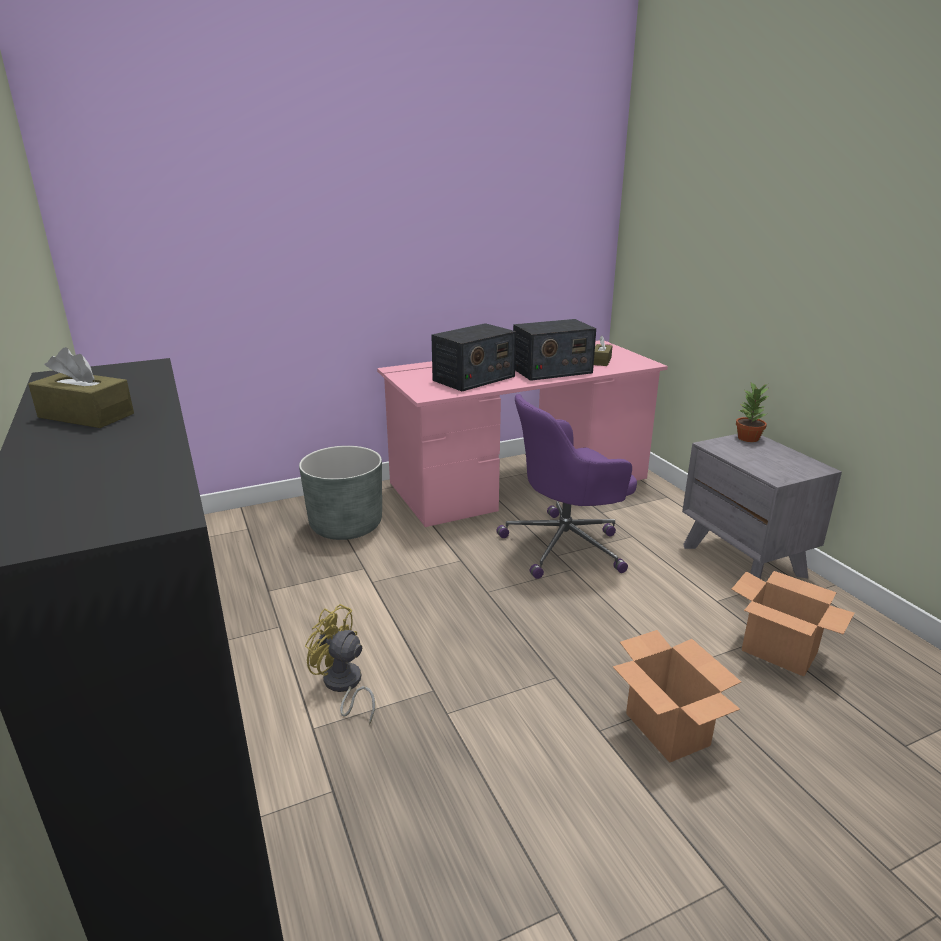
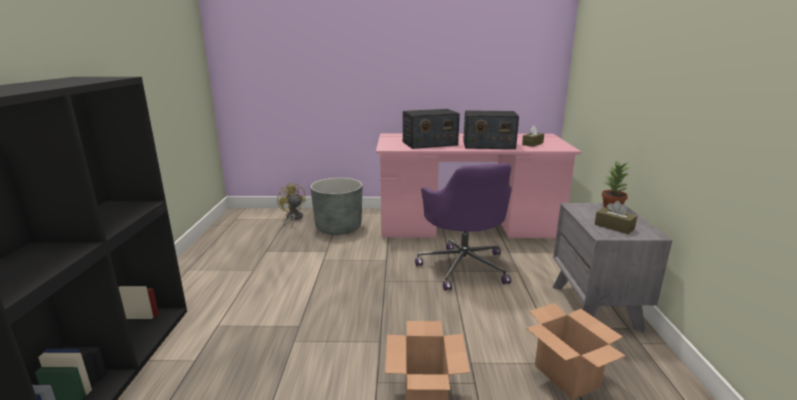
camera: 25 degrees right, 5 degrees down
(86, 415) = (35, 84): brown tissue box -> brown tissue box (614, 227)
(343, 686) = (254, 308): yellow fan -> yellow fan (293, 218)
(566, 545) = (463, 266): purple office chair -> purple office chair turned 105 degrees counterclockwise

